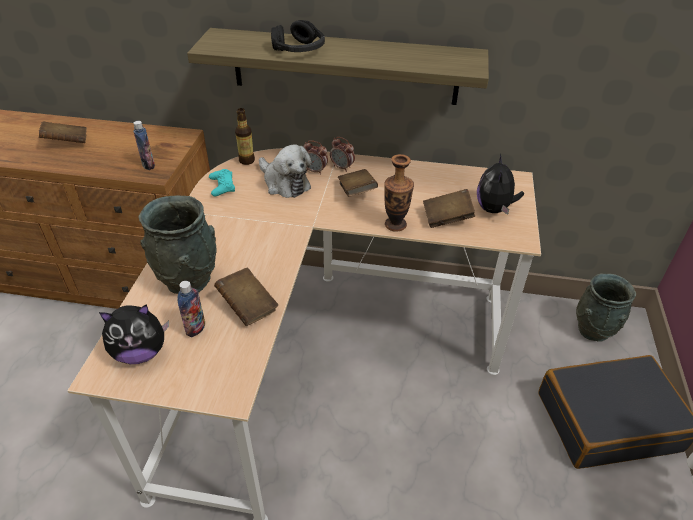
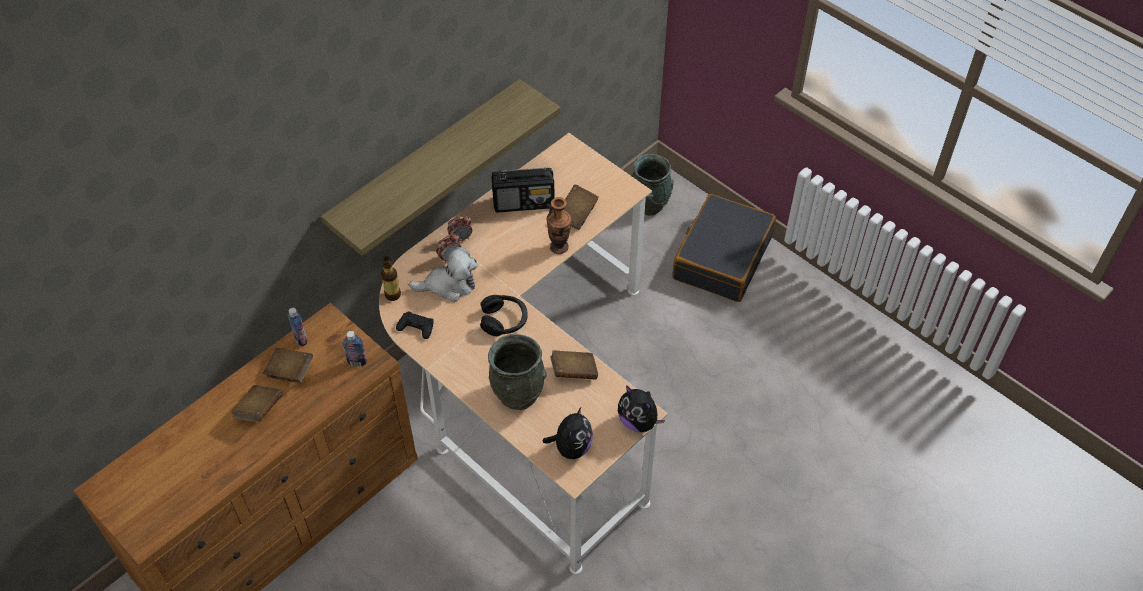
camera: 55 degrees left, 10 degrees up
(195, 328) = (572, 409): bottle -> bottle (301, 339)
(222, 186) = (416, 327): turquoise game controller -> black game controller
(299, 50) = (422, 181): black headphones -> black headphones (504, 320)
(356, 192) = (501, 247): brown book -> brown book (290, 372)
(421, 183) = (524, 203): none -> radio
(494, 209) = (590, 182): plush toy -> plush toy (638, 421)

